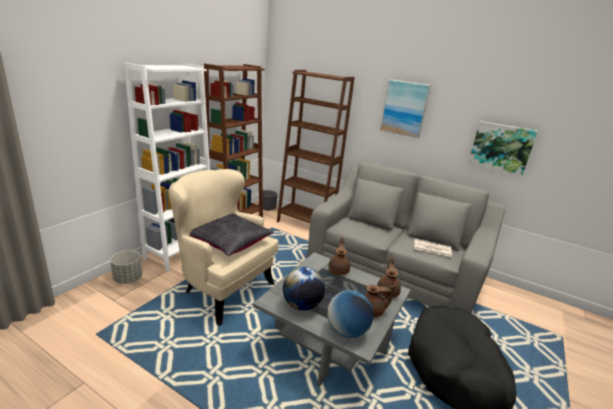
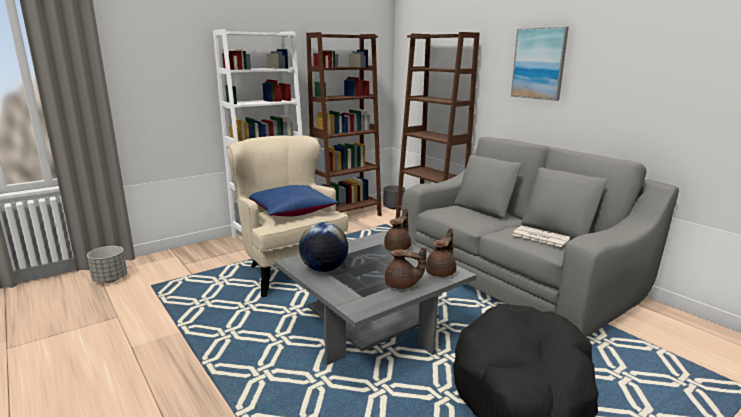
camera: 25 degrees right, 5 degrees down
(128, 279) = (207, 250): grey planter -> grey planter (110, 279)
(231, 242) = (292, 211): black pillow -> blue pillow
(346, 331) = (353, 295): globe -> none
(501, 147) = (668, 100): picture -> none

